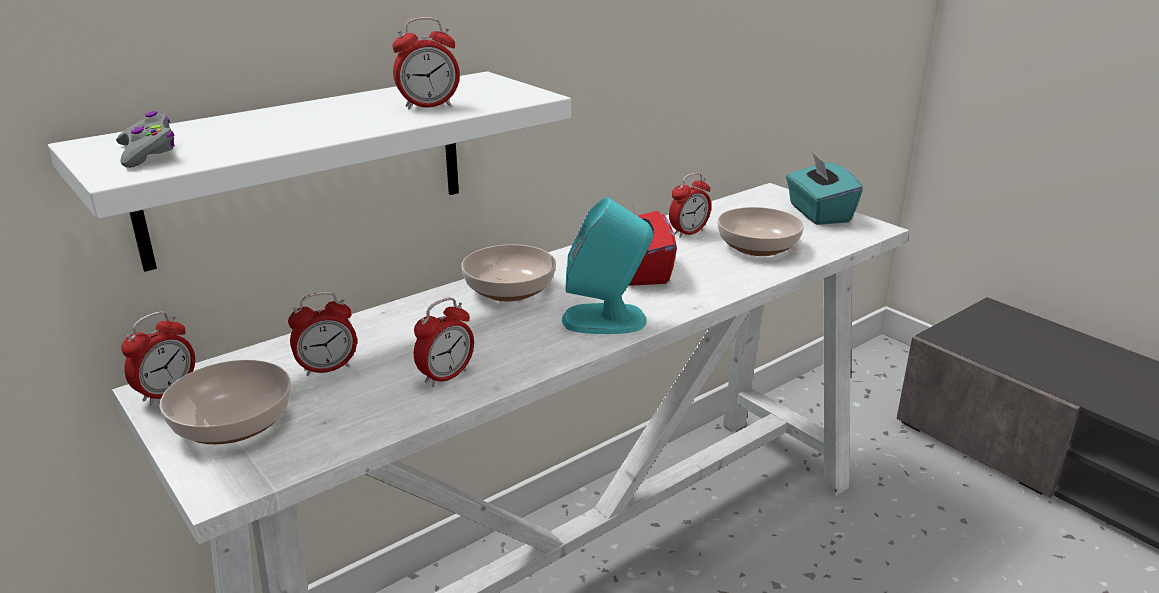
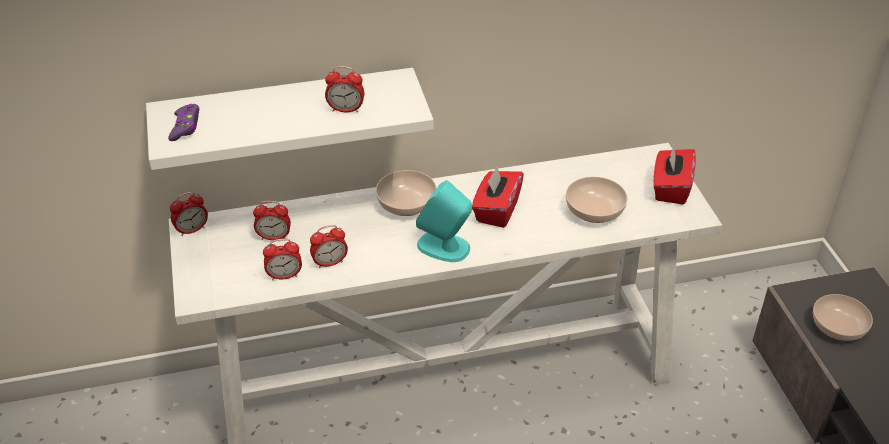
camera: 25 degrees right, 15 degrees up
(148, 152) = (185, 127): grey game controller -> purple game controller
(235, 423) = (214, 261): bowl -> bowl (839, 327)
(688, 232) = (559, 182): alarm clock -> alarm clock (284, 276)
(818, 213) = (670, 188): turquoise tissue box -> red tissue box

